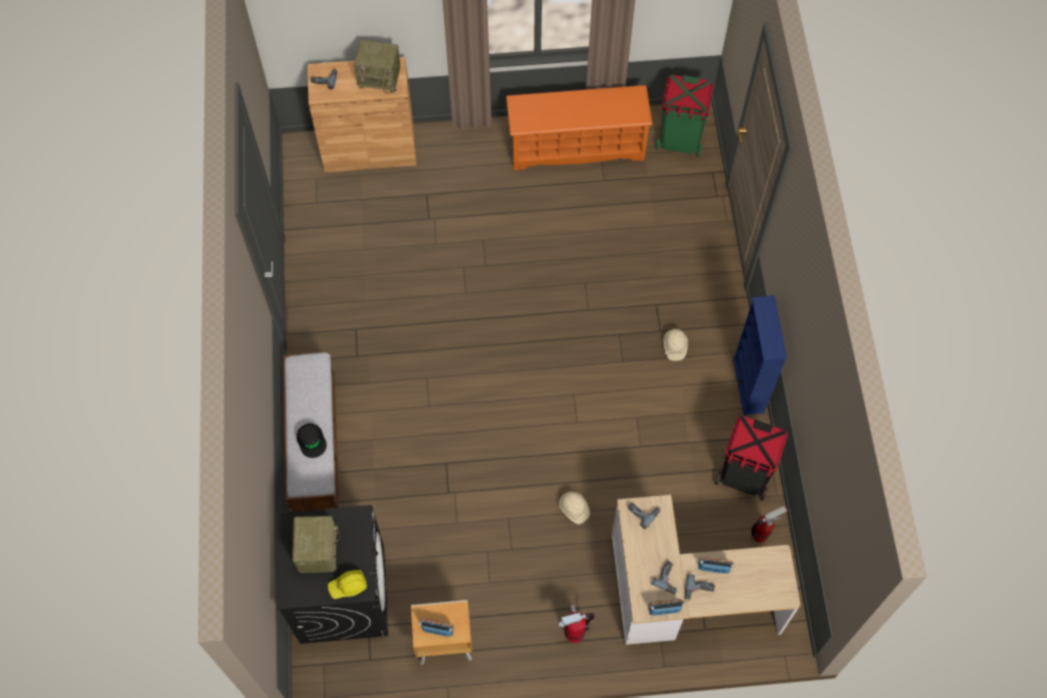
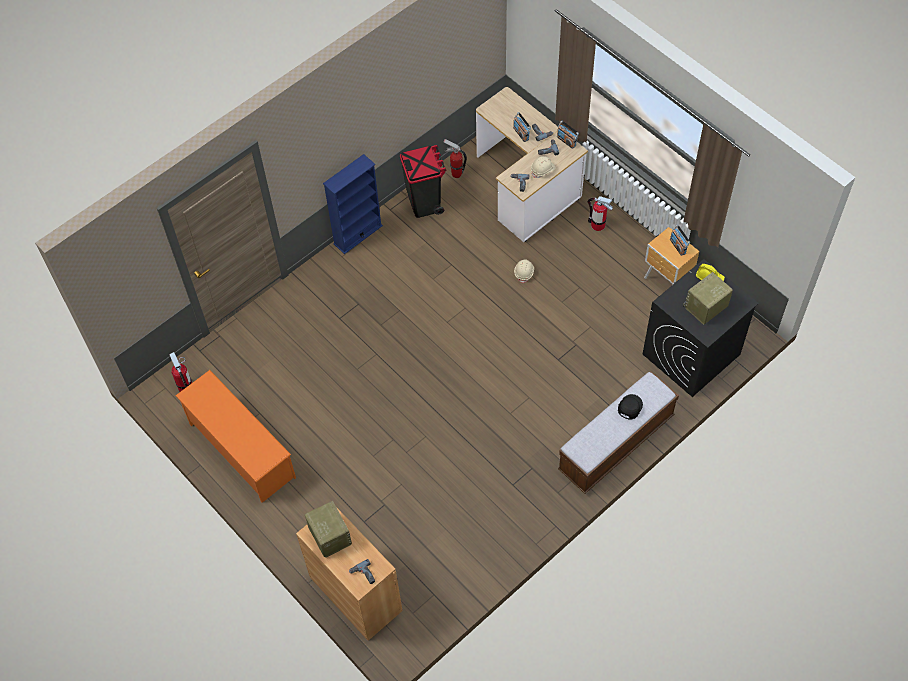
camera: 125 degrees left, 5 degrees down
(674, 346) = (363, 289): beige hard hat -> beige hard hat (543, 170)
(680, 141) = (185, 387): green trash can -> fire extinguisher

